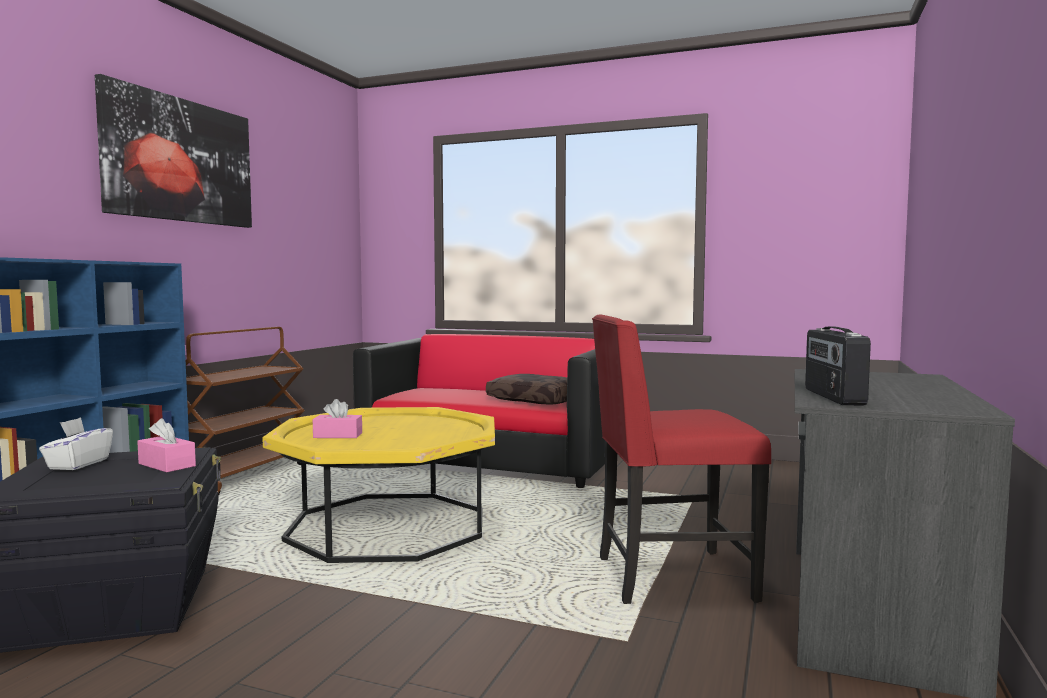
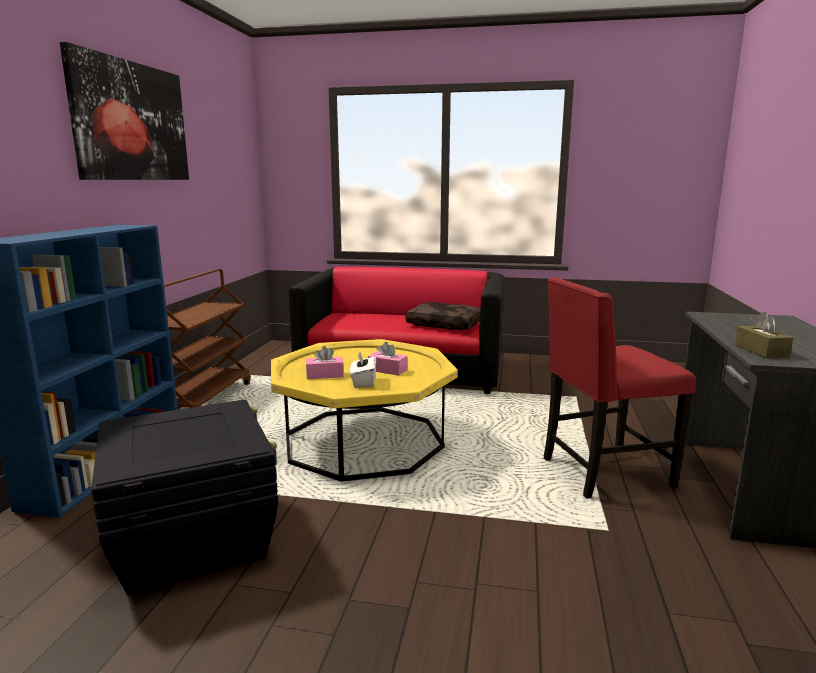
camera: 10 degrees left, 10 degrees up
(78, 464) = (148, 429): white tissue box -> white tissue box (363, 382)
(167, 465) = (229, 424): pink tissue box -> pink tissue box (387, 370)
(832, 397) = (761, 351): radio -> brown tissue box

